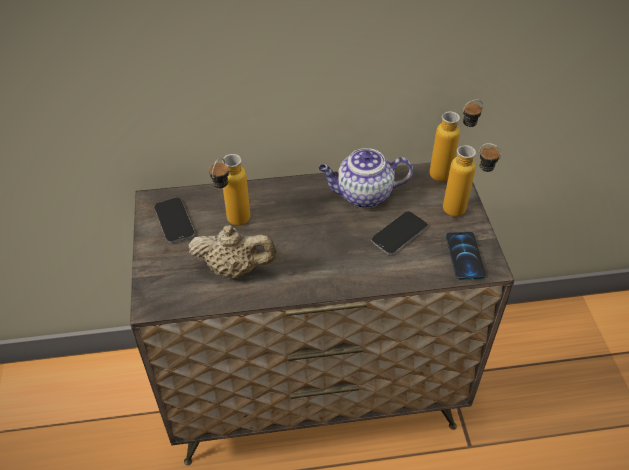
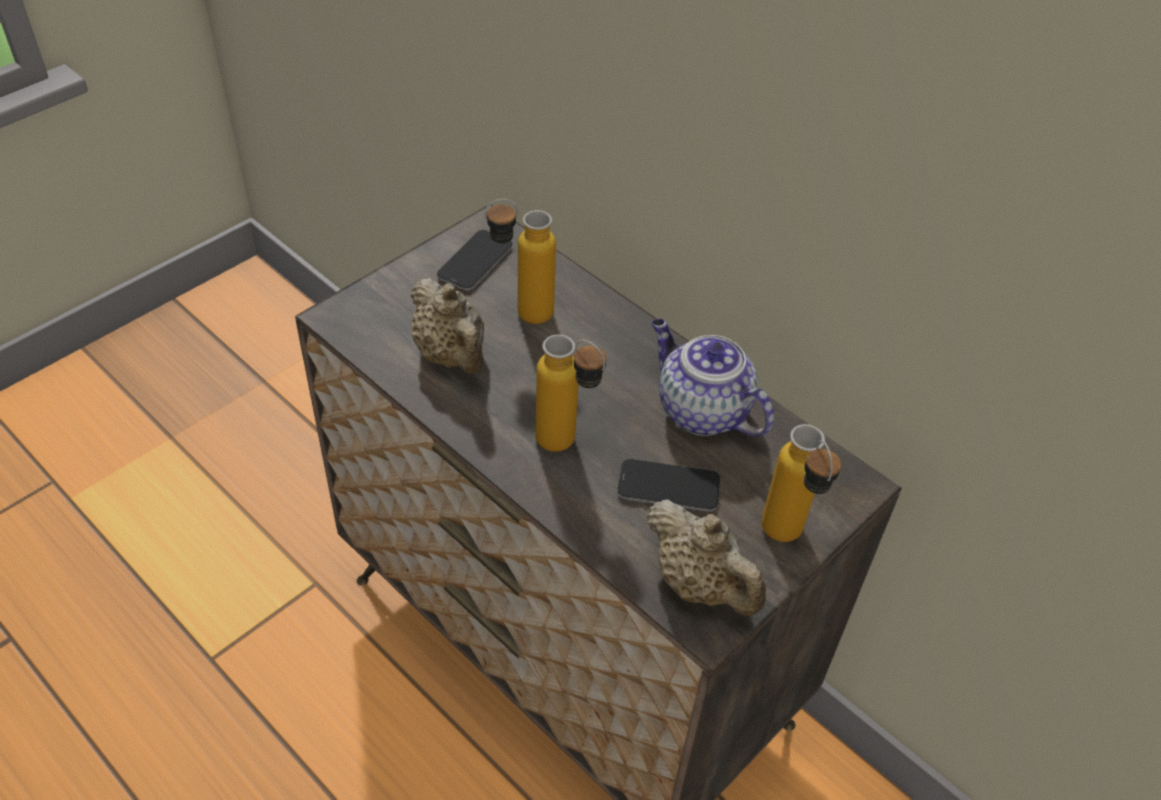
camera: 50 degrees right, 0 degrees up
(449, 173) = (849, 485): bottle -> bottle (568, 447)
(464, 256) = (700, 584): phone -> beige teapot

